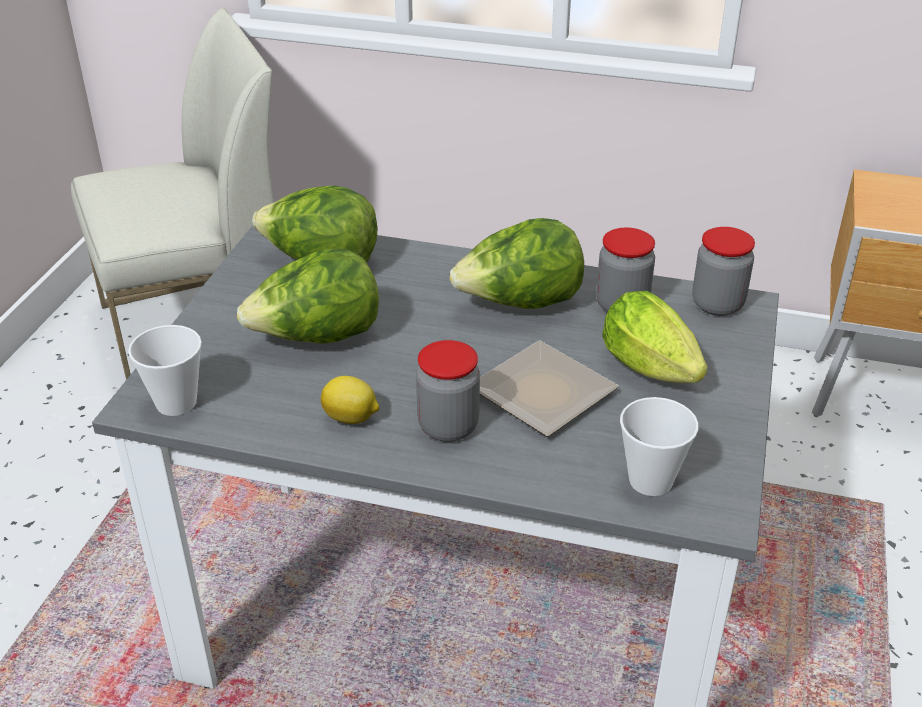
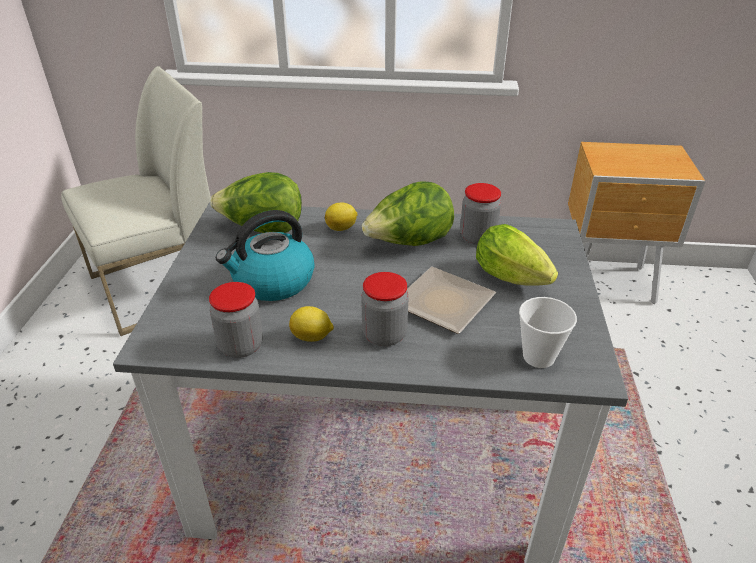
camera: 10 degrees left, 0 degrees up
(176, 403) = (177, 341): cup -> none
(317, 339) = (272, 282): lettuce -> kettle
(431, 273) = (342, 228): none -> lemon
(717, 304) = (539, 230): jar -> jar (241, 346)

